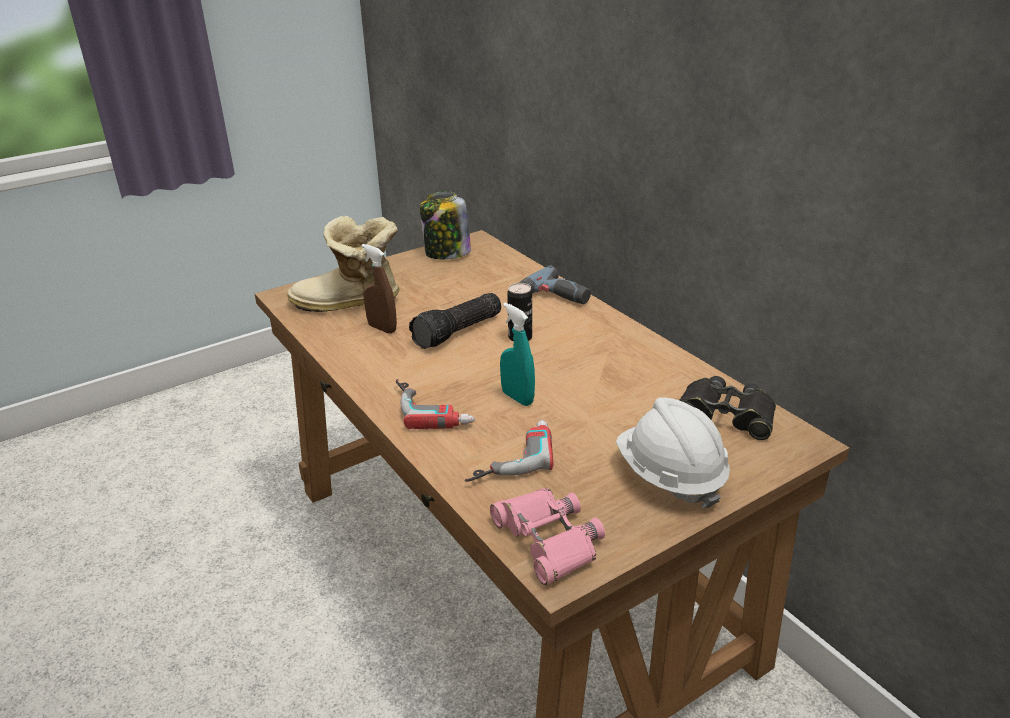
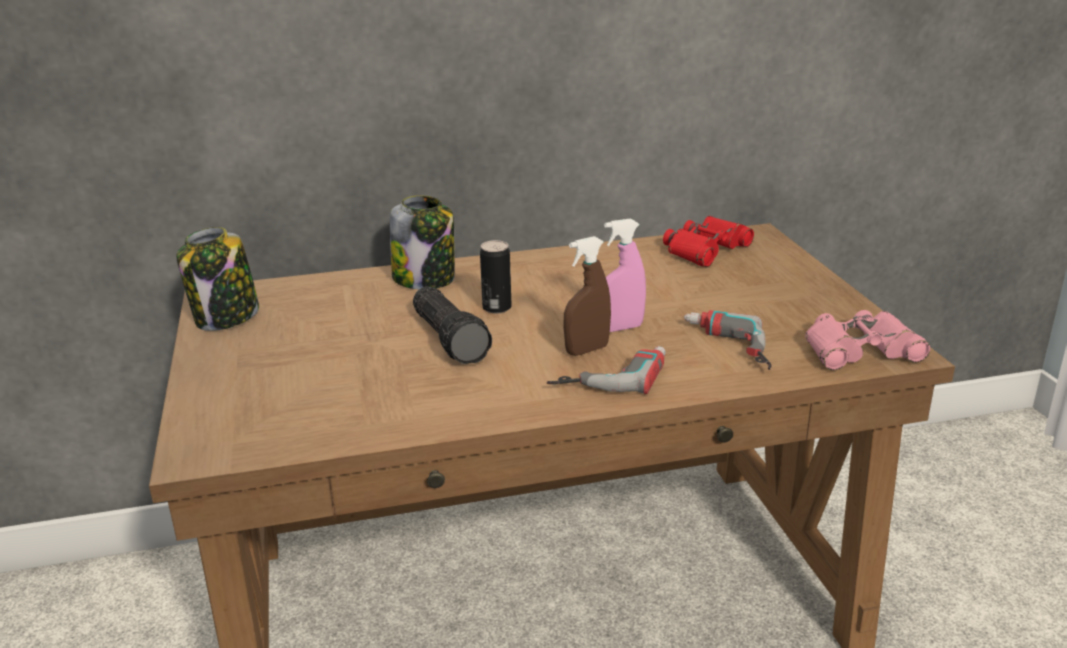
camera: 70 degrees left, 5 degrees down
(349, 304) = (293, 403): boot -> none
(382, 328) = (392, 385): brown spray bottle -> brown spray bottle (587, 350)
(517, 398) = (620, 328): turquoise spray bottle -> pink spray bottle
(551, 298) = (425, 279): power drill -> jar
(670, 476) = (784, 287): white hard hat -> none
(725, 415) = (705, 250): black binoculars -> red binoculars

